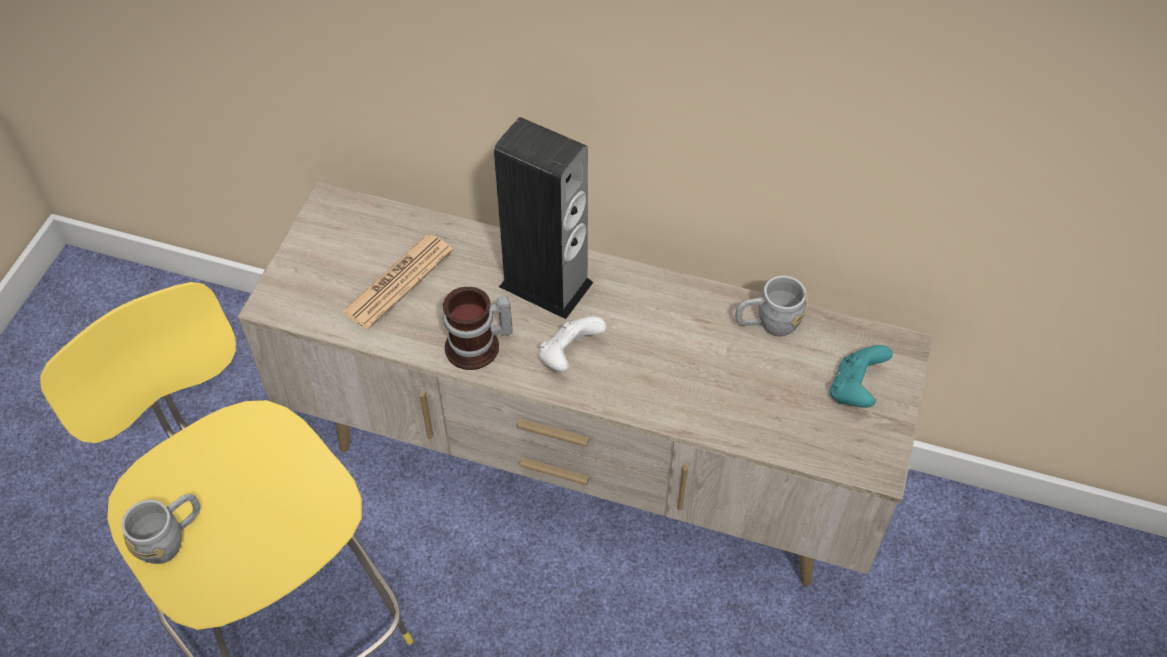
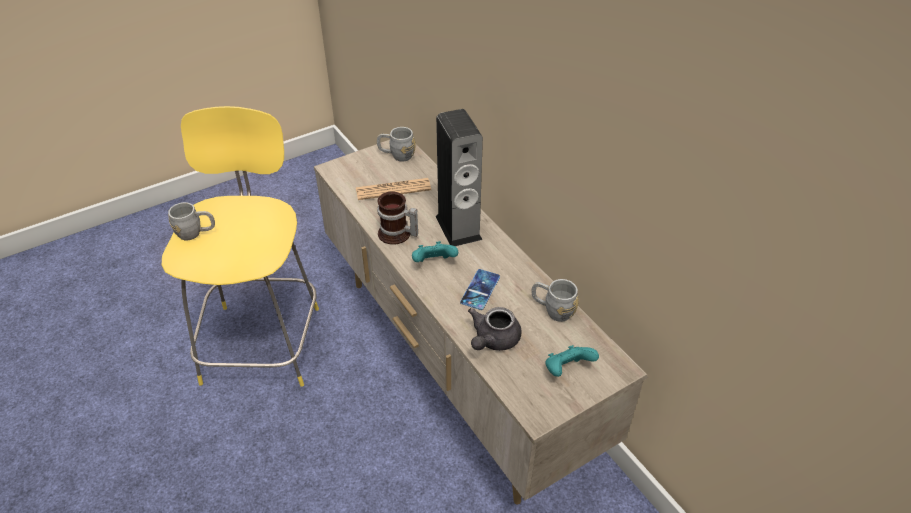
camera: 40 degrees right, 10 degrees down
(344, 224) = (397, 155): none -> grey mug
(569, 356) = (434, 263): white game controller -> turquoise game controller
(661, 354) = (480, 289): none -> phone
(743, 410) = (493, 340): none -> grey teapot

